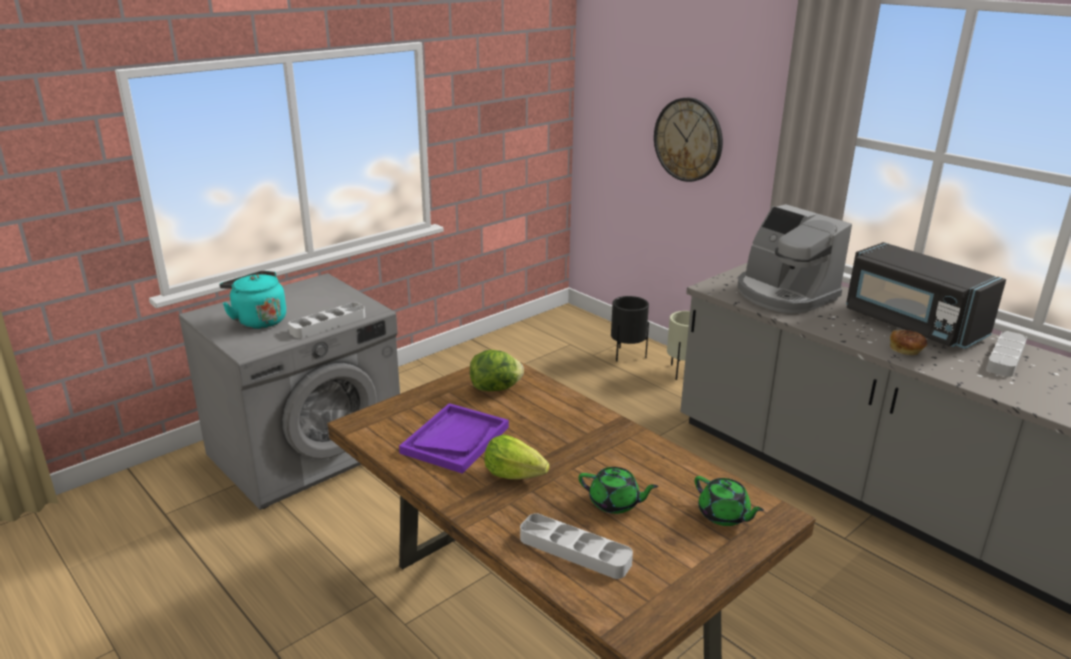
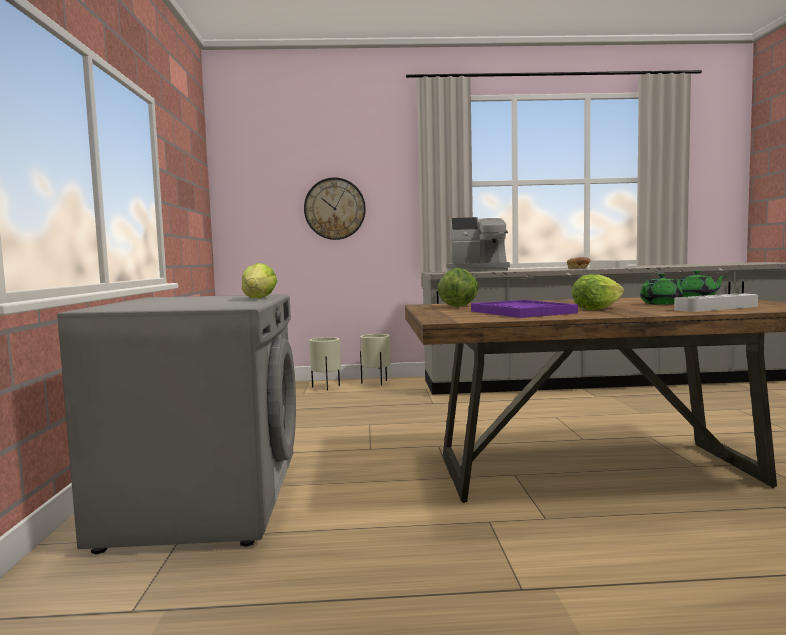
camera: 50 degrees left, 20 degrees down
(258, 320) = (180, 304): turquoise kettle -> none
(328, 324) = (259, 298): grey tray -> lettuce
(627, 356) = (326, 388): black planter -> beige planter
(912, 324) = (552, 268): black microwave -> none

